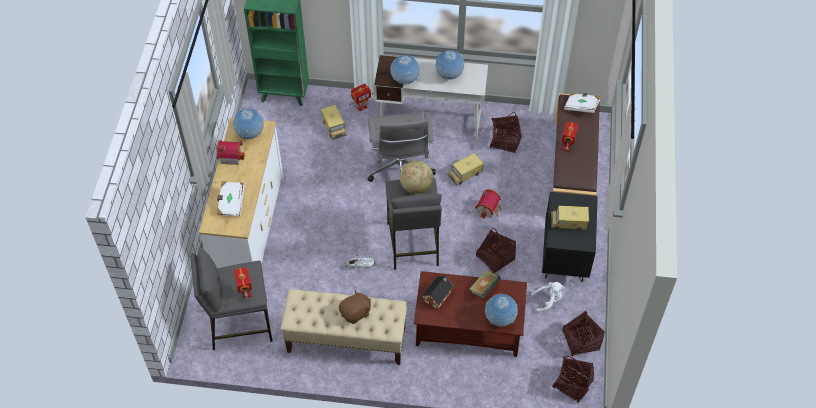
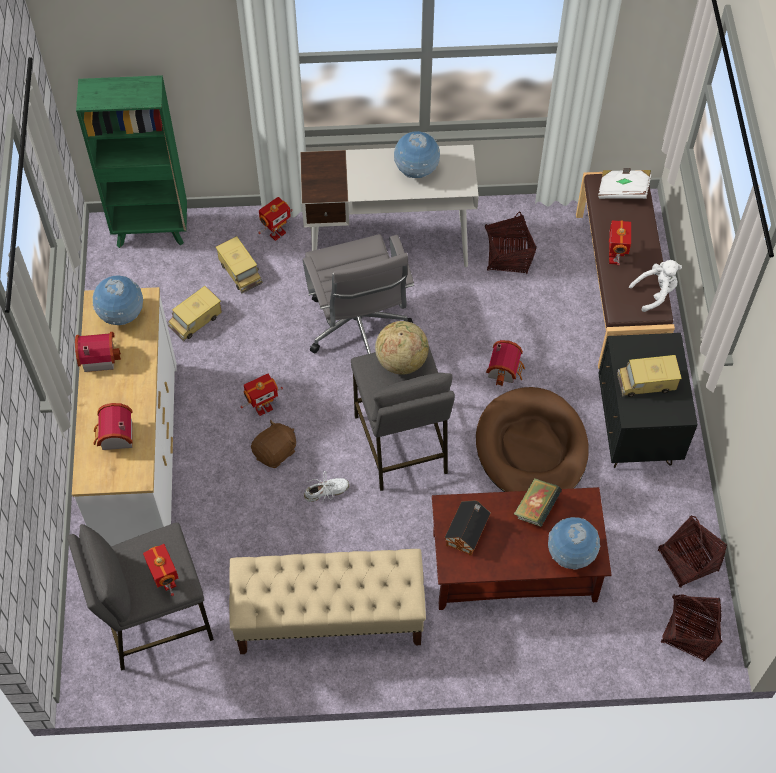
camera: 10 degrees left, 5 degrees up
(231, 203) = (114, 437): white book -> toy house
(331, 210) = (263, 408): none -> toy robot
(355, 313) = (345, 582): brown plush toy -> brown plush toy (275, 452)
(405, 80) = (349, 188): globe -> none
(465, 174) = (458, 318): toy truck -> toy truck (195, 320)
(495, 258) = (531, 448): basket -> brown dog bed
(548, 301) = (625, 504): white plush toy -> white plush toy (655, 292)

